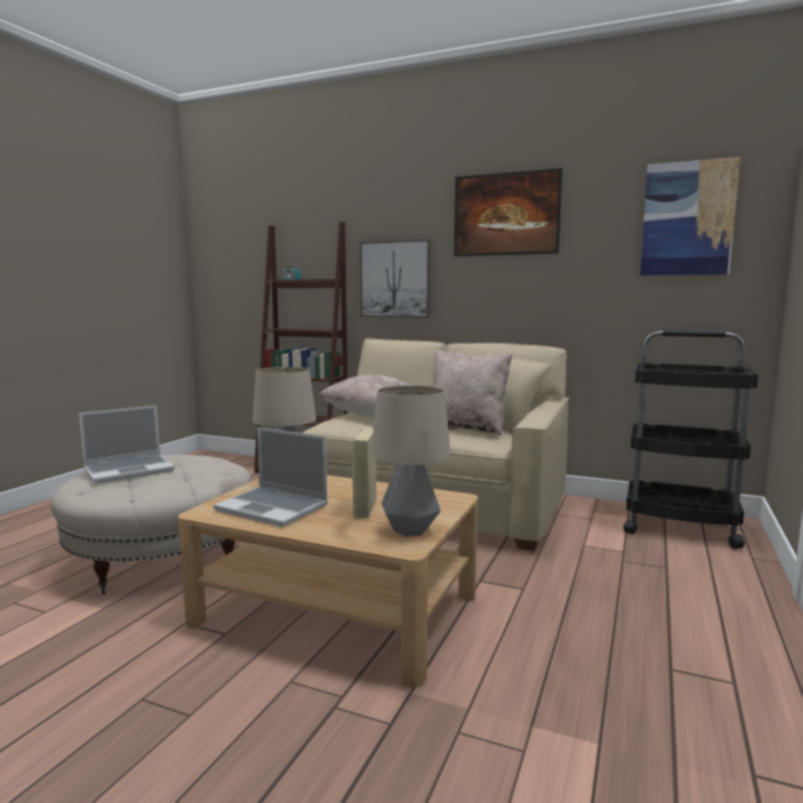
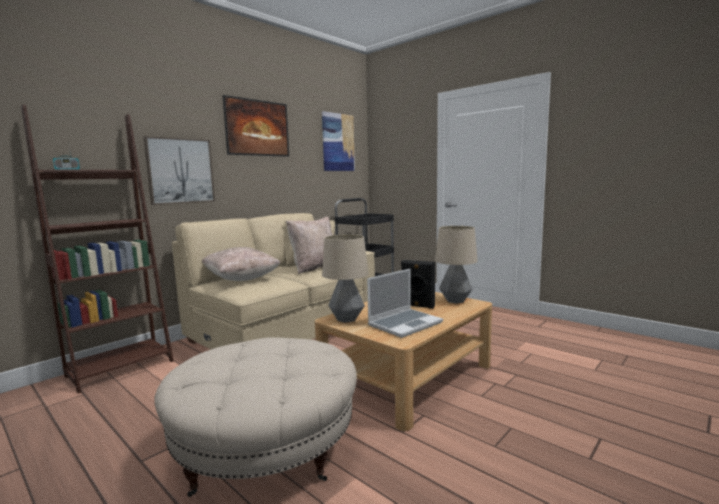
camera: 70 degrees left, 0 degrees up
(130, 470) = (242, 375): laptop -> none
(363, 508) = (417, 306): beige speaker -> black speaker

